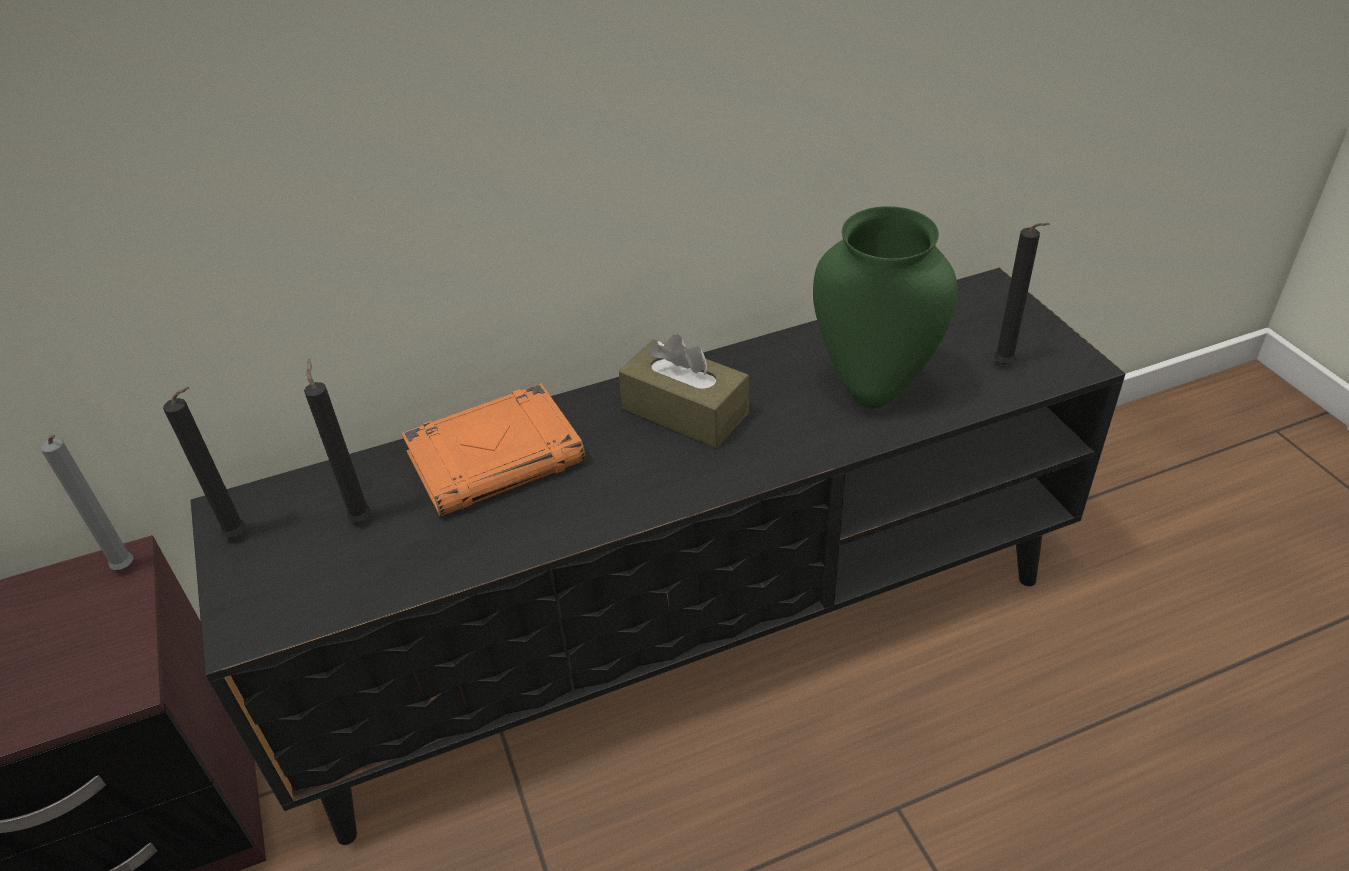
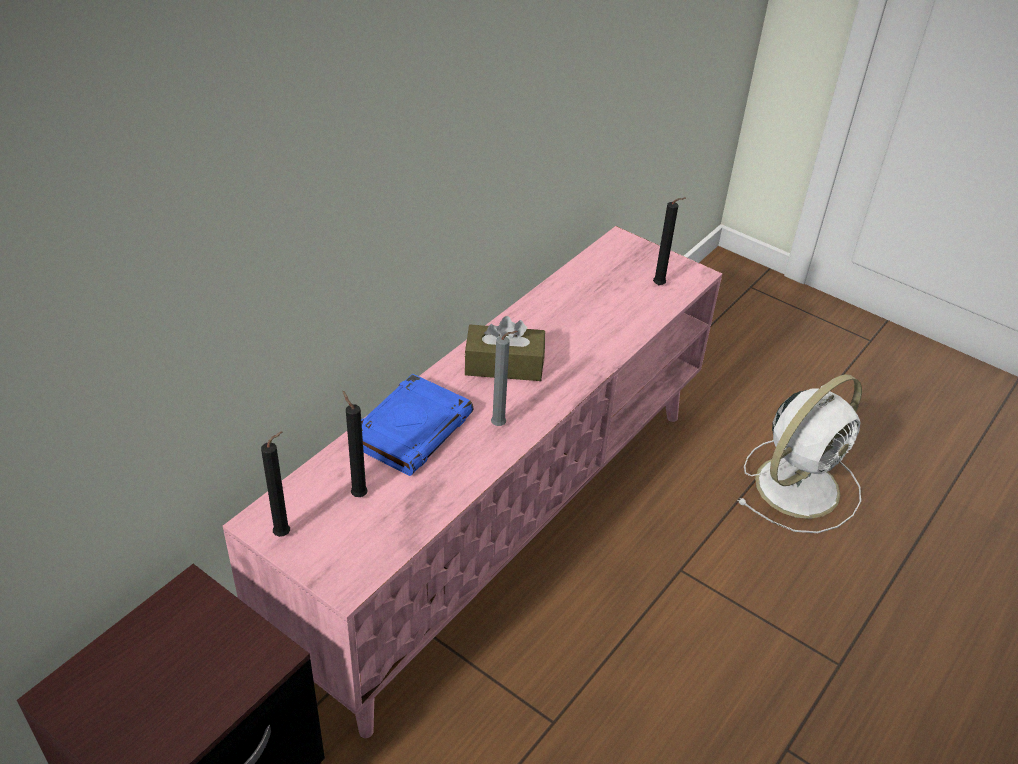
camera: 35 degrees left, 0 degrees up
(127, 569) = (198, 590): grey candle -> grey candle (501, 426)
(497, 458) = (412, 429): orange book -> blue book
(689, 636) = (500, 523): black tv stand -> pink tv stand
(874, 390) = (602, 320): green vase -> none
(1180, 757) = (799, 485): none -> white fan

